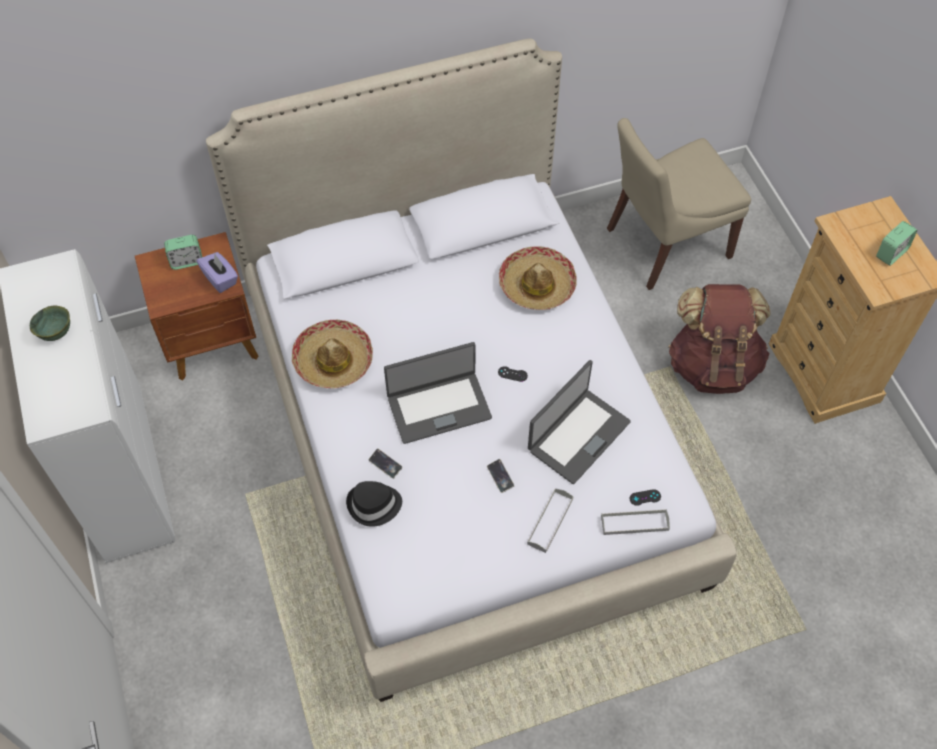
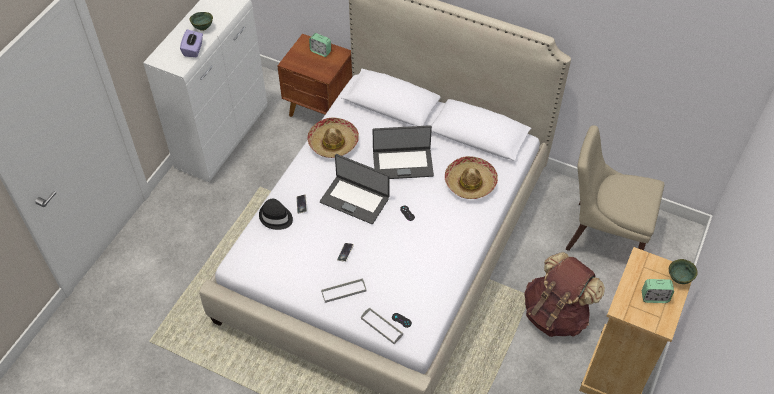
camera: 45 degrees right, 5 degrees down
(220, 279) = (326, 69): purple tissue box -> purple tissue box (193, 49)
(578, 435) = (404, 265): laptop -> laptop (402, 163)
(889, 216) = (679, 279): none -> green bowl

